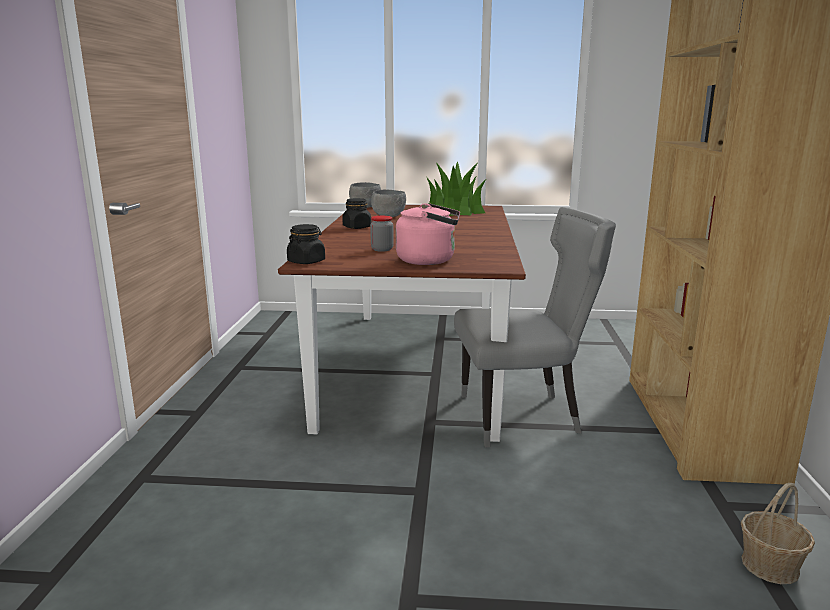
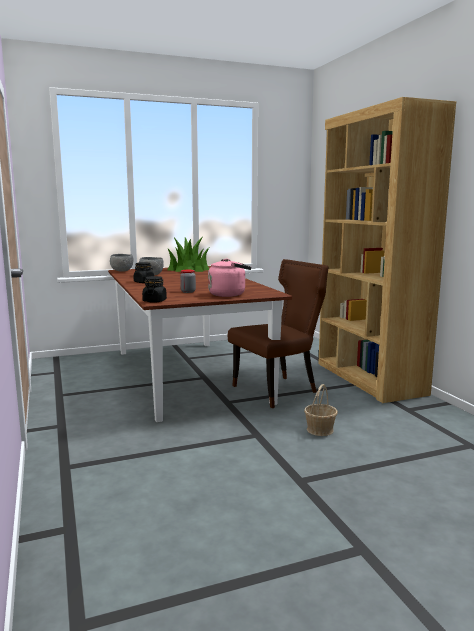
camera: 25 degrees left, 5 degrees down
(524, 416) = (278, 390): grey chair -> brown chair
(770, 565) = (445, 428): basket -> basket (320, 430)

